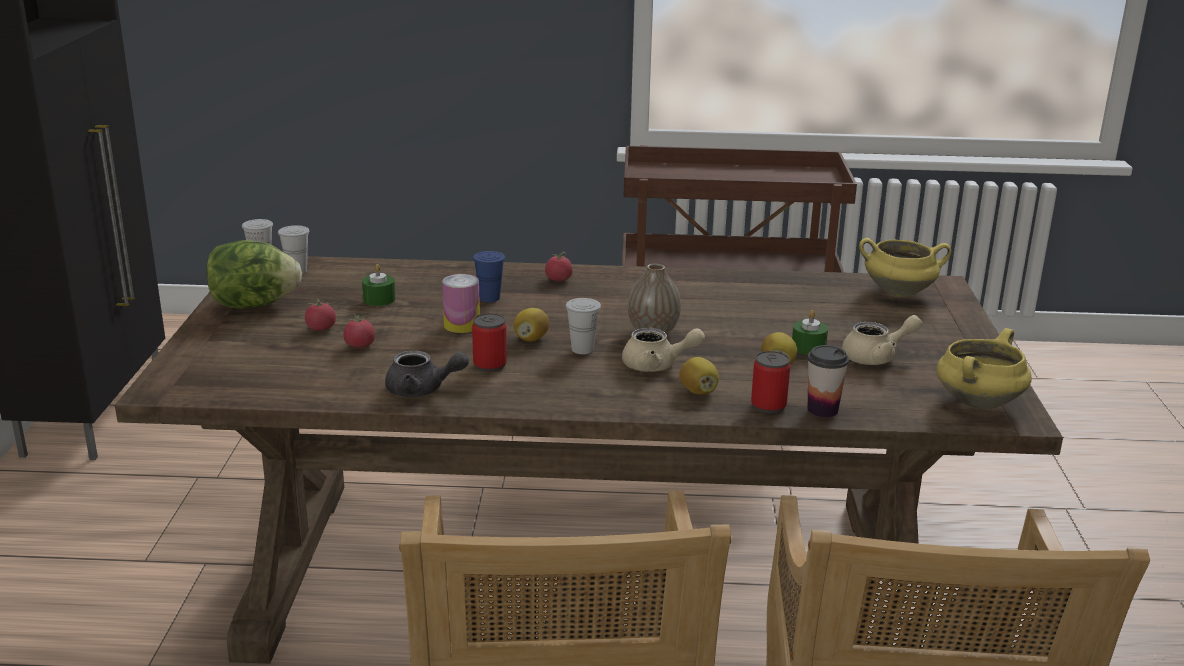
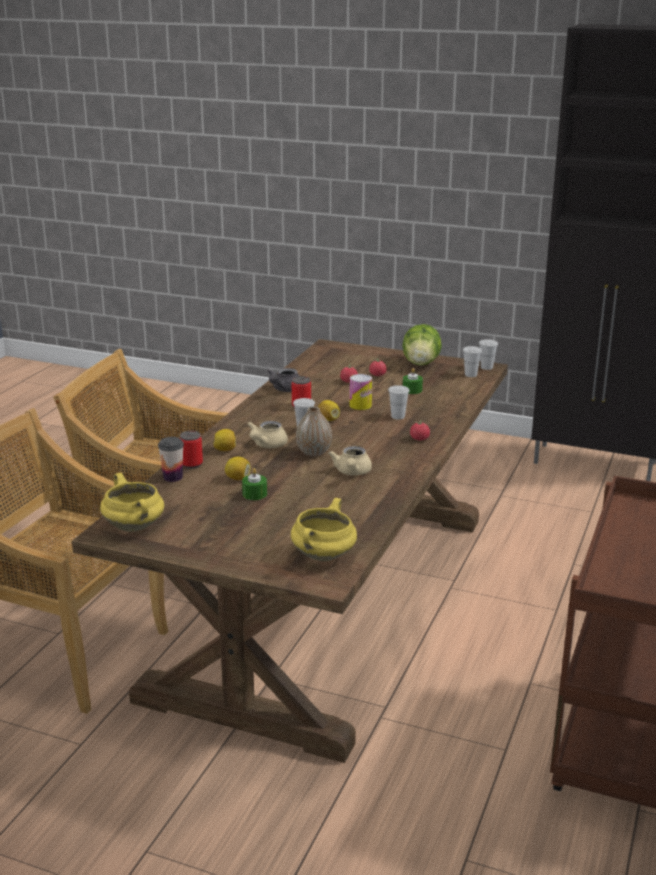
camera: 110 degrees right, 0 degrees up
(489, 298) = (398, 416): blue cup -> white cup
(876, 357) = (222, 513): beige teapot -> beige teapot (352, 472)

